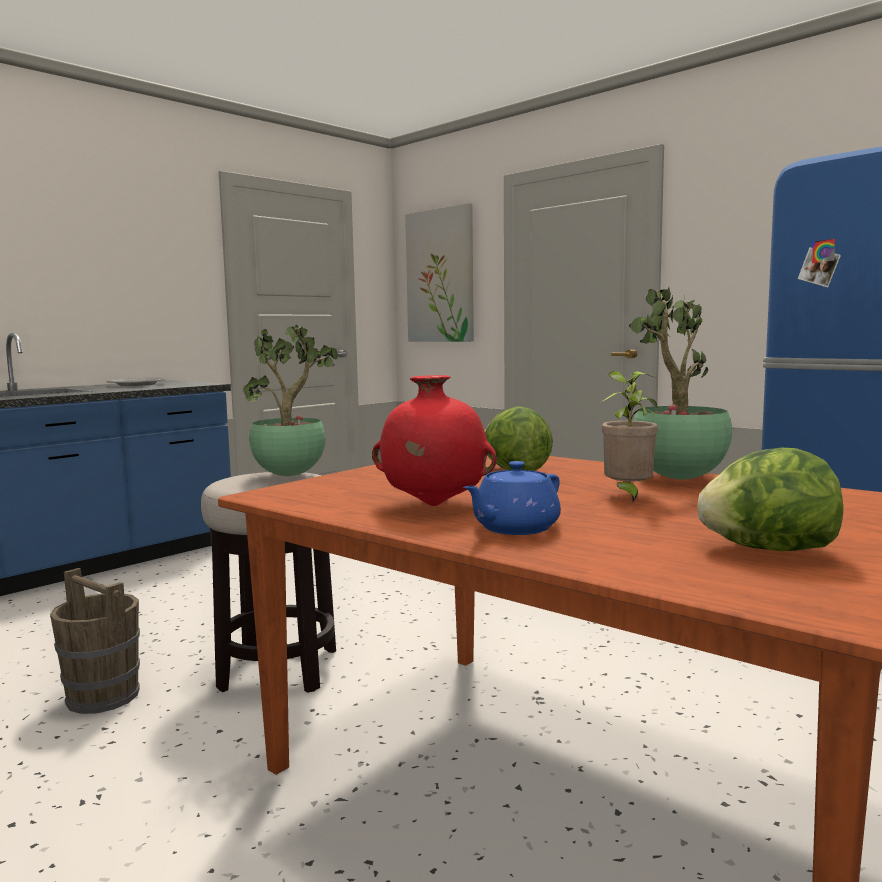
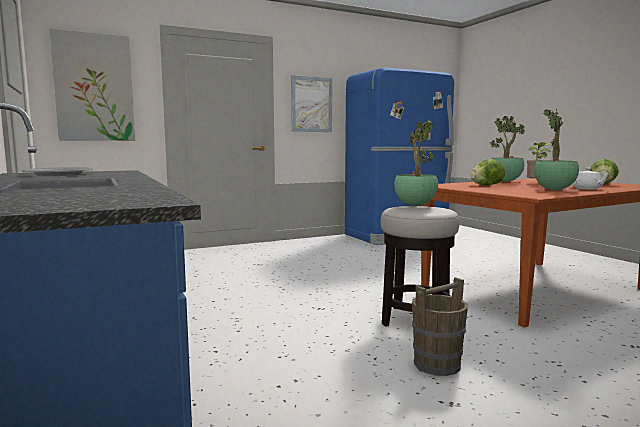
camera: 70 degrees left, 0 degrees up
(433, 505) = (554, 190): red vase -> potted plant
(514, 528) = (587, 189): blue teapot -> white teapot
(738, 263) = (311, 104): none -> picture

